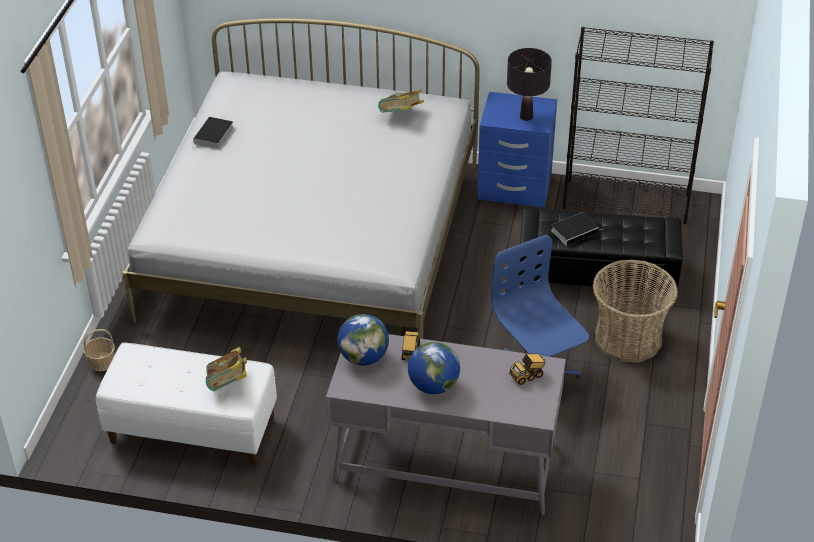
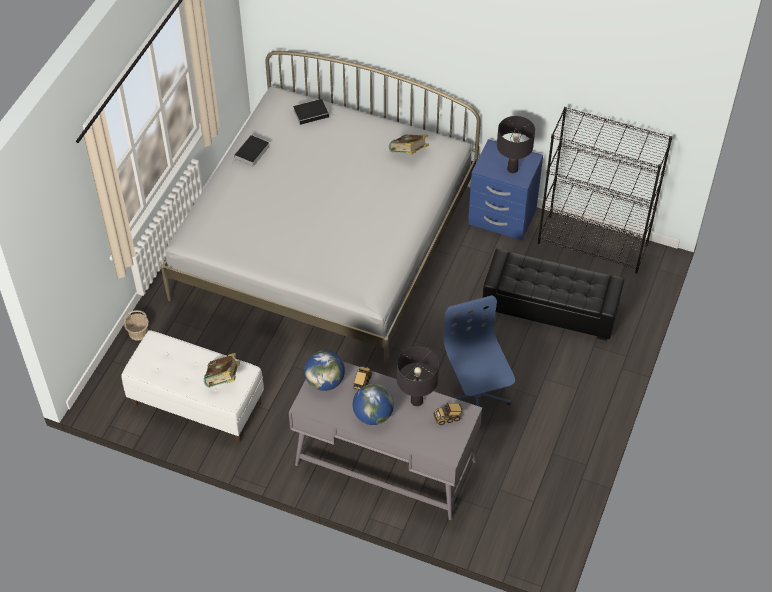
camera: 10 degrees right, 10 degrees up
(483, 363) = (417, 401): none -> black table lamp
(575, 231) = (532, 277): book -> book (312, 113)
(628, 338) = (559, 374): basket -> none

